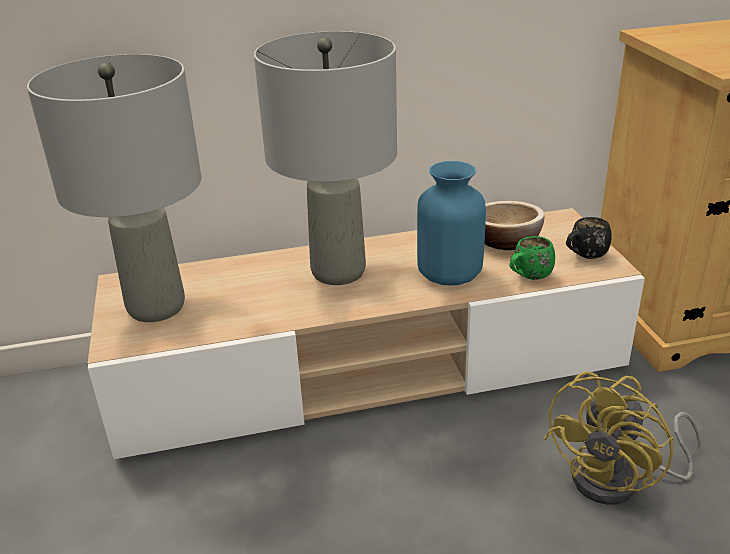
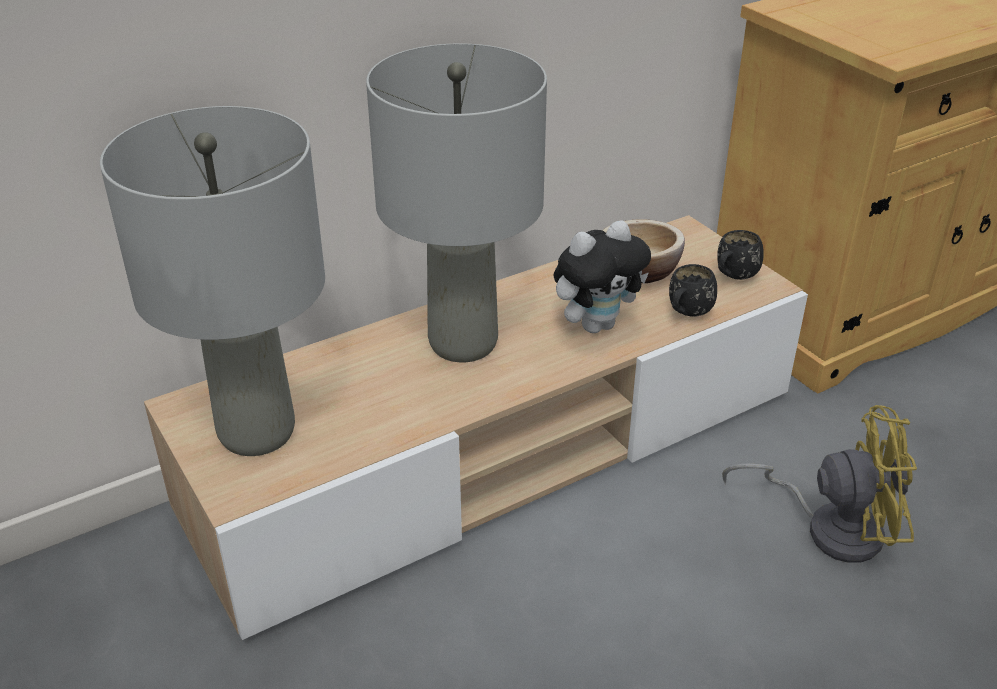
camera: 20 degrees left, 5 degrees up
(449, 274) = (596, 324): blue vase -> plush toy
(528, 277) = (687, 314): green mug -> black mug
(619, 481) = (830, 527): yellow fan -> yellow fan turned 105 degrees counterclockwise

